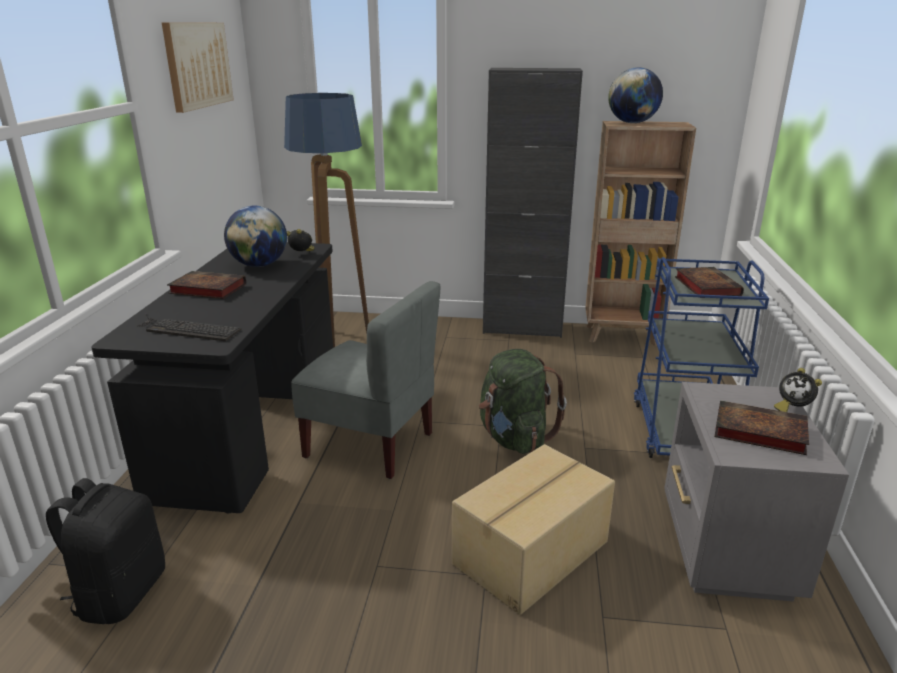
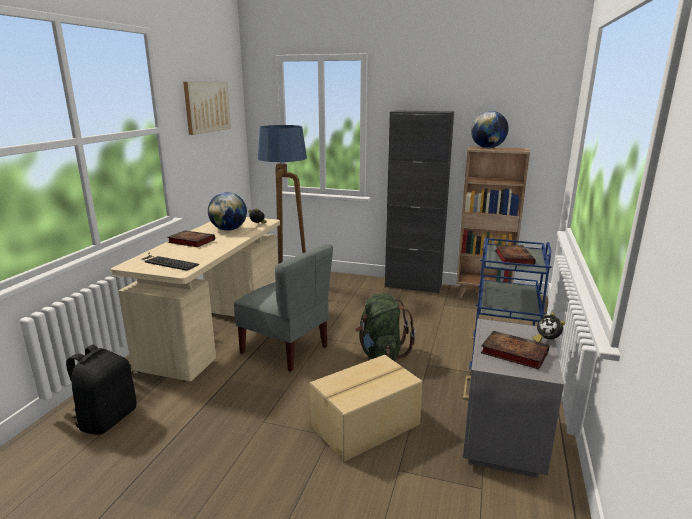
camera: 10 degrees right, 5 degrees down
(253, 425) = (216, 331): black desk -> beige desk

